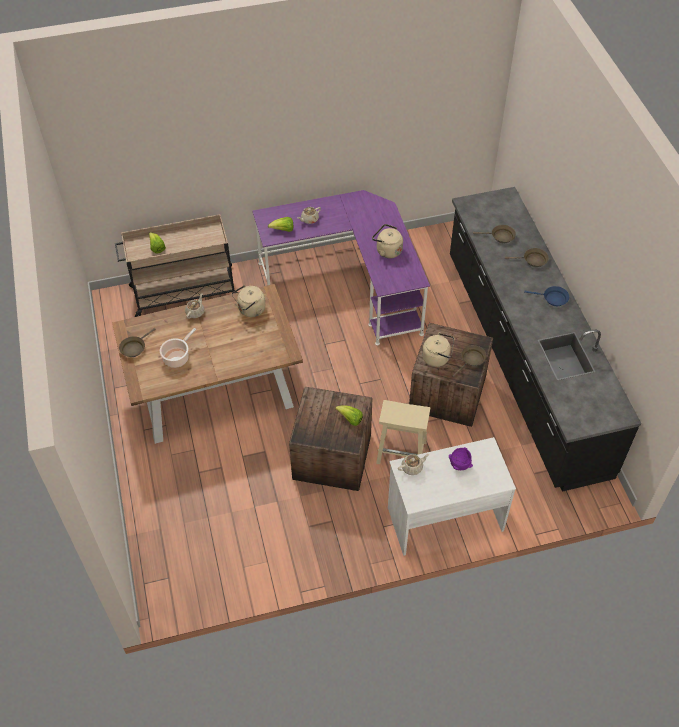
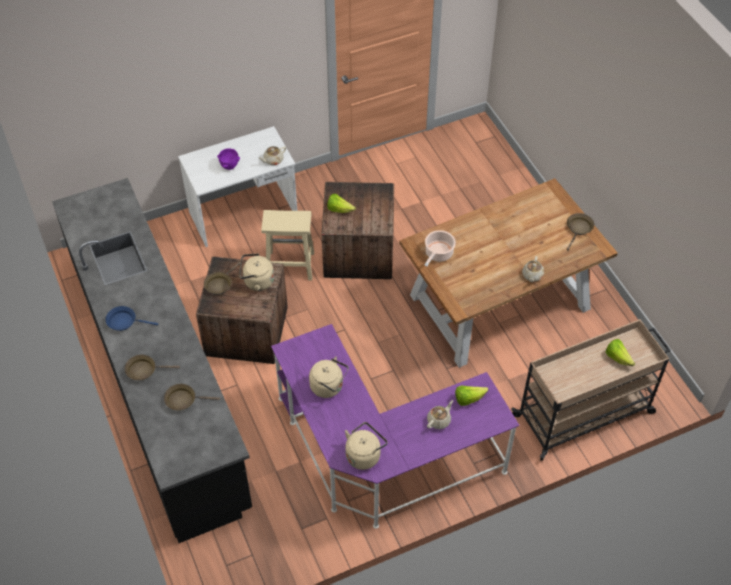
camera: 170 degrees right, 0 degrees up
(177, 357) = (529, 225): cooking pot -> cooking pot (438, 254)
(250, 310) = (472, 286): beige kettle -> beige kettle (364, 454)

